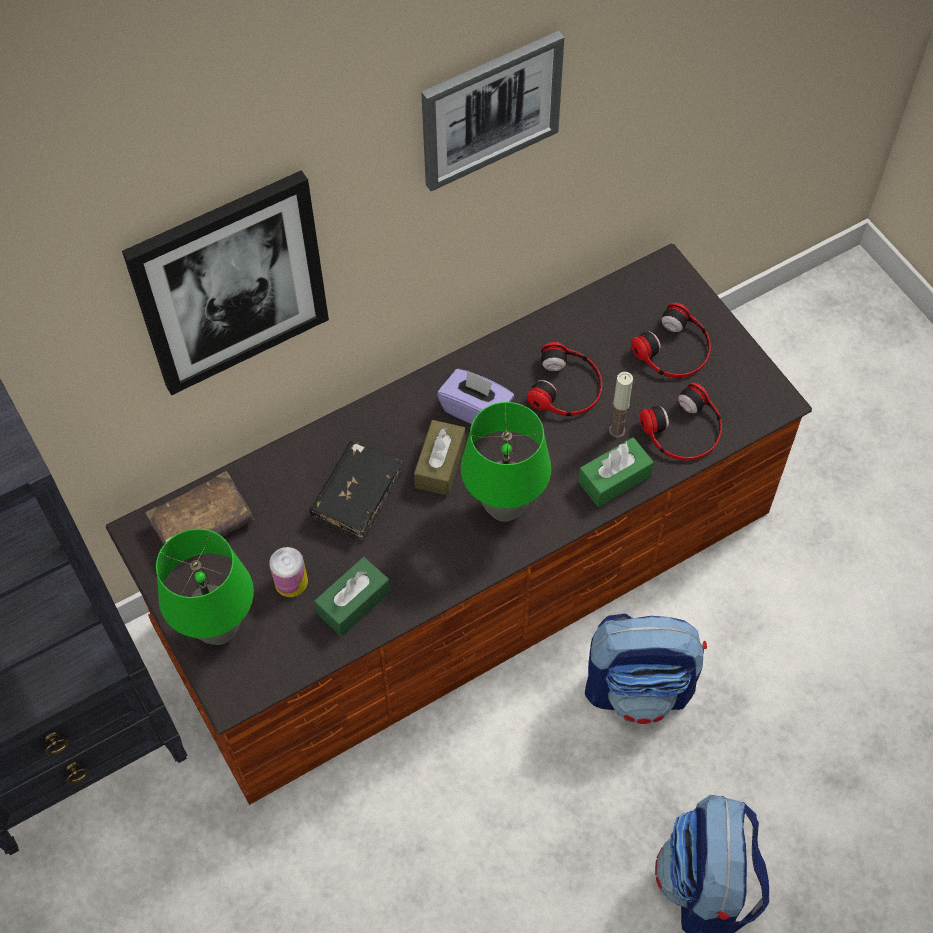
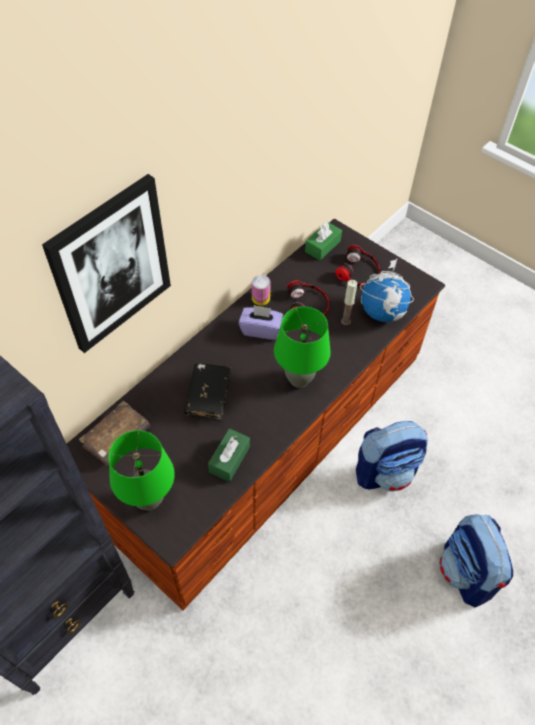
camera: 20 degrees left, 5 degrees down
(291, 582) = (185, 457): can -> can (260, 298)
(440, 464) = (252, 365): brown tissue box -> none
(490, 109) = (248, 126): picture -> none
(614, 479) = (355, 347): green tissue box -> green tissue box (322, 246)
(684, 430) = (382, 312): headphones -> globe

